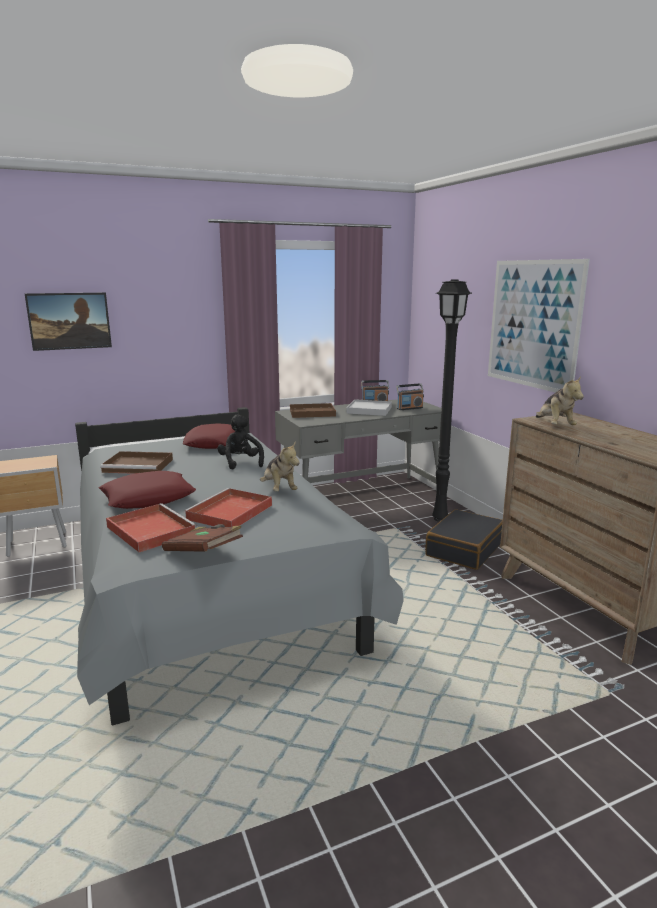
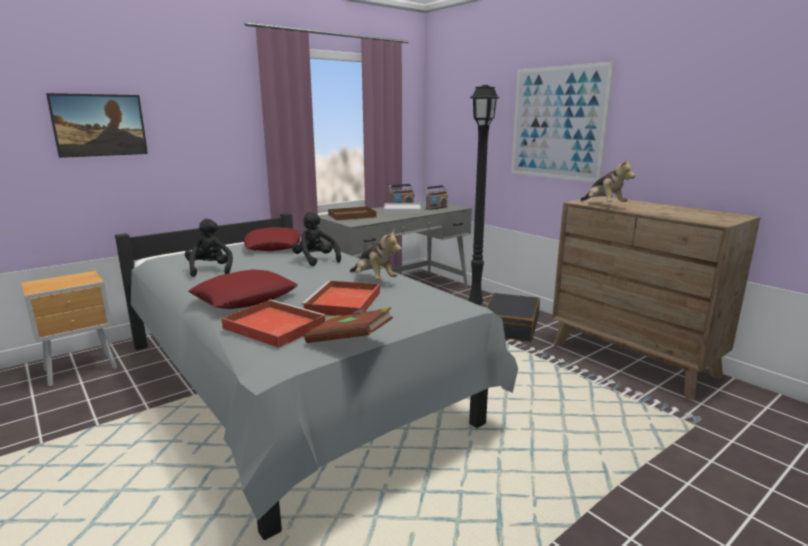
camera: 15 degrees left, 0 degrees up
(139, 465) = (210, 270): brown tray -> black plush toy

